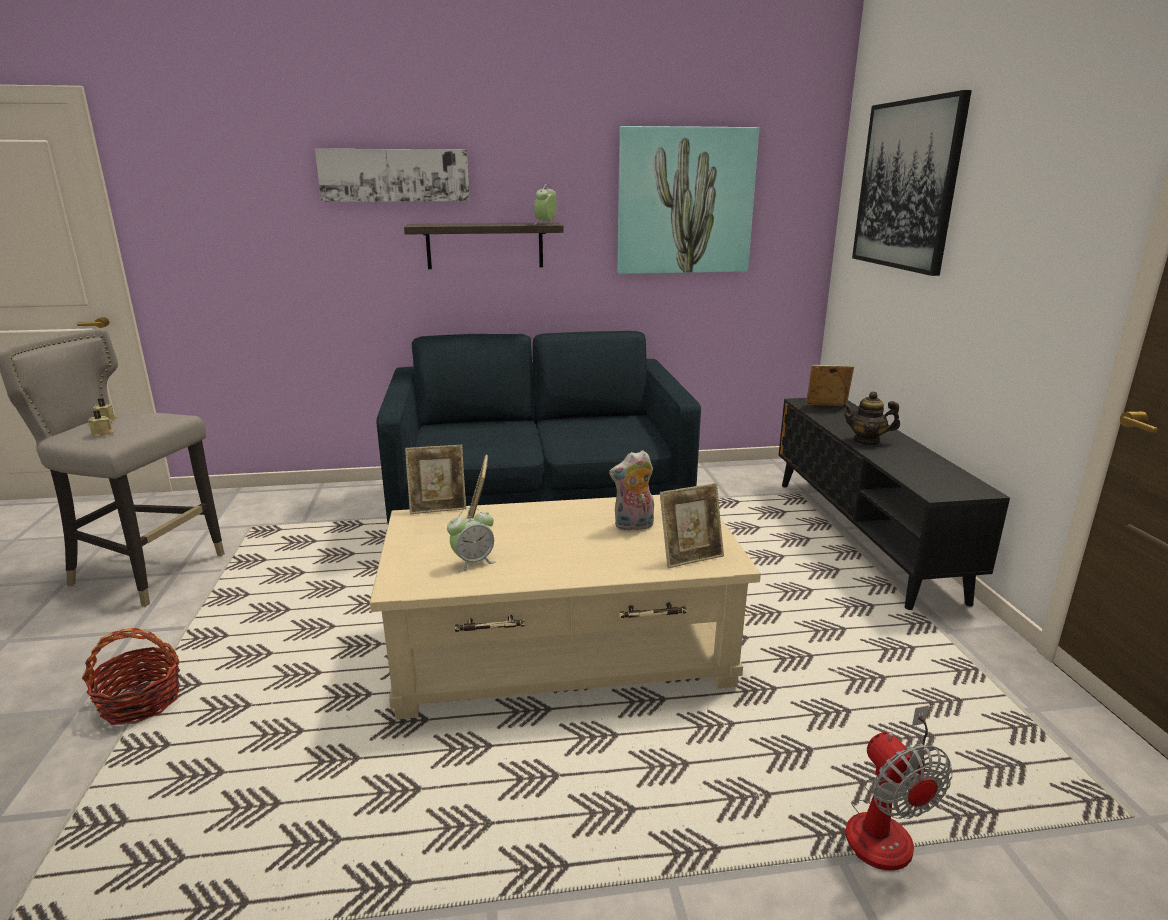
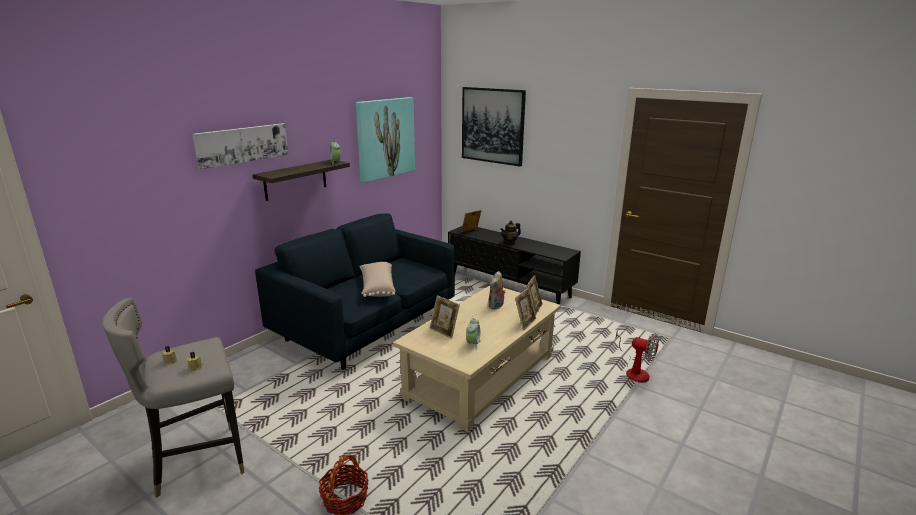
camera: 45 degrees left, 0 degrees up
(438, 507) = (411, 332): picture frame -> picture frame (525, 323)
(528, 440) = (377, 287): none -> beige pillow

